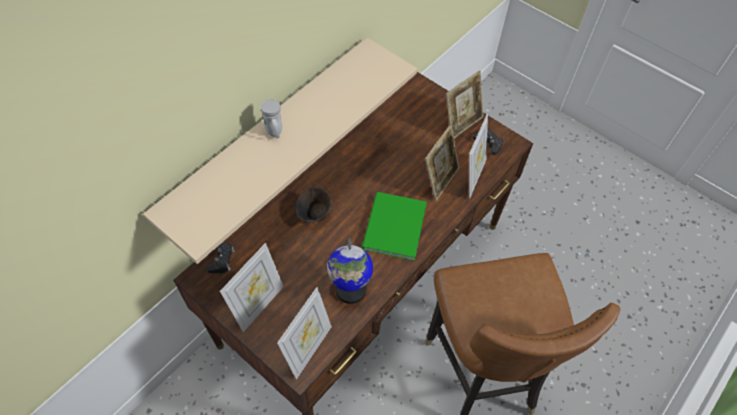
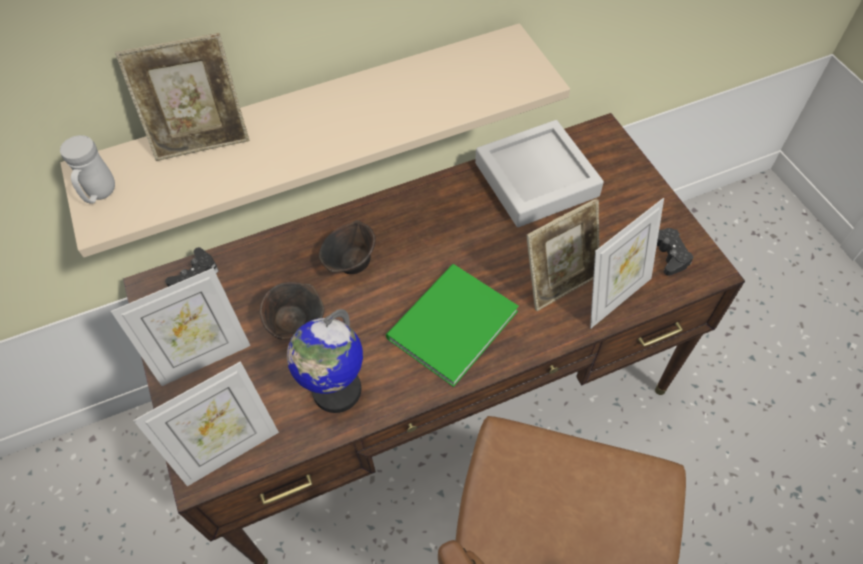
camera: 30 degrees right, 0 degrees up
(275, 133) = (300, 114): white mug -> white mug (100, 194)
(303, 262) = (296, 323): none -> brown bowl
(394, 125) = (536, 179): none -> grey tray
(461, 123) = (641, 210): picture frame -> picture frame (202, 138)

